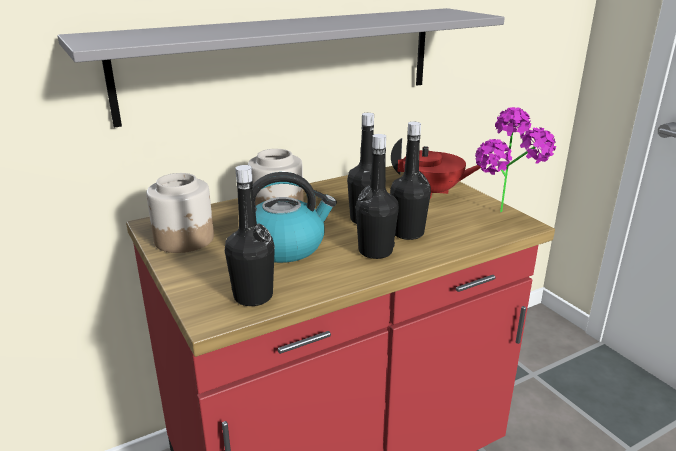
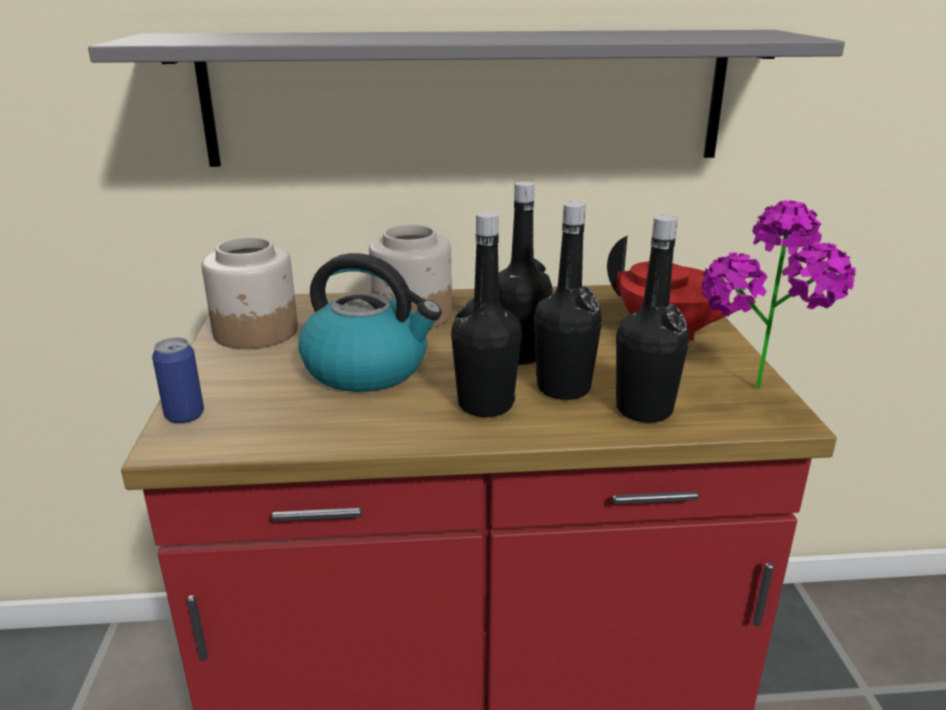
camera: 25 degrees right, 0 degrees up
(198, 301) = (185, 416): none -> can
(253, 296) = (254, 427): black bottle -> black bottle (644, 409)

